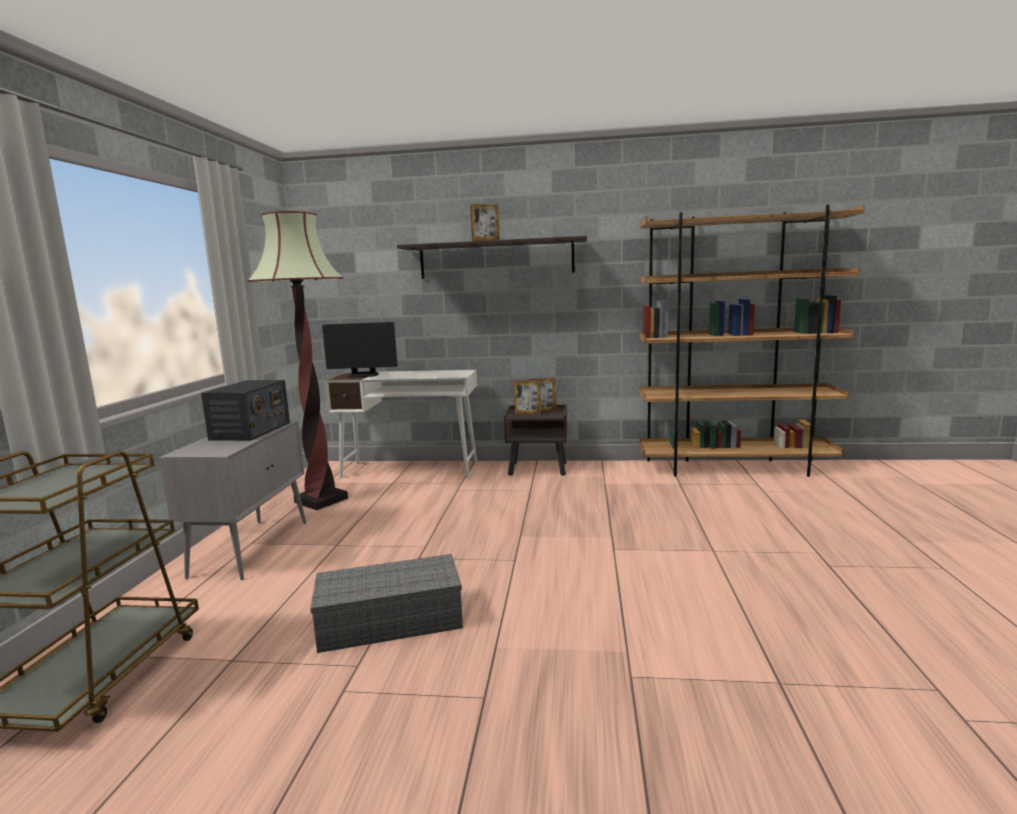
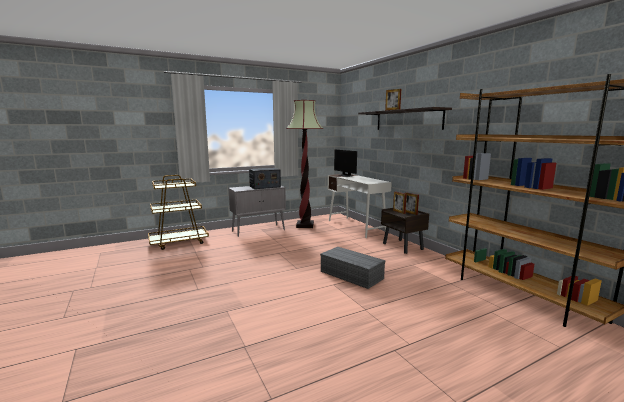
camera: 55 degrees right, 0 degrees up
(392, 619) = (232, 262): grey storage box -> grey storage box (352, 275)

